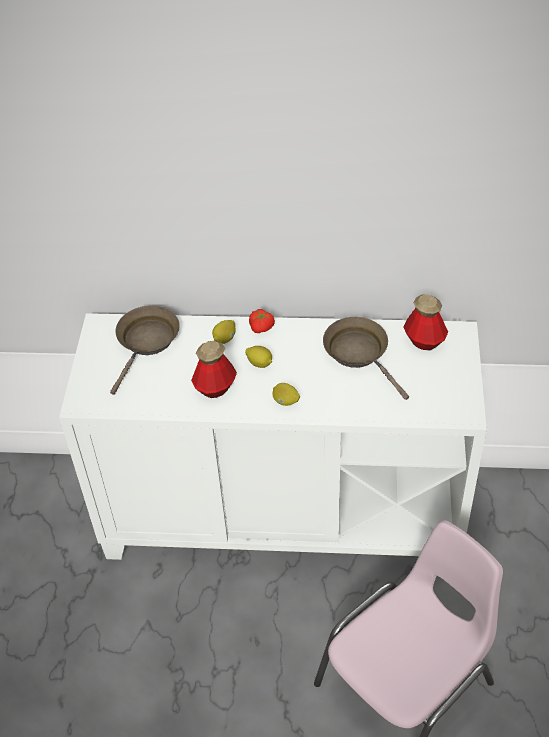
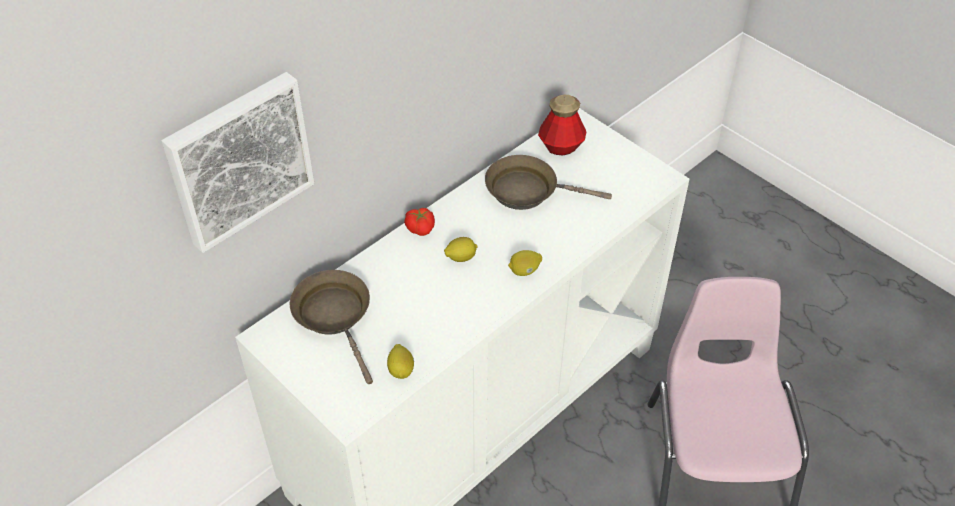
camera: 50 degrees left, 0 degrees up
(104, 186) = (238, 159): none -> picture
(215, 388) = (452, 306): bottle -> none
(225, 338) = (402, 260): lemon -> lemon (401, 370)

